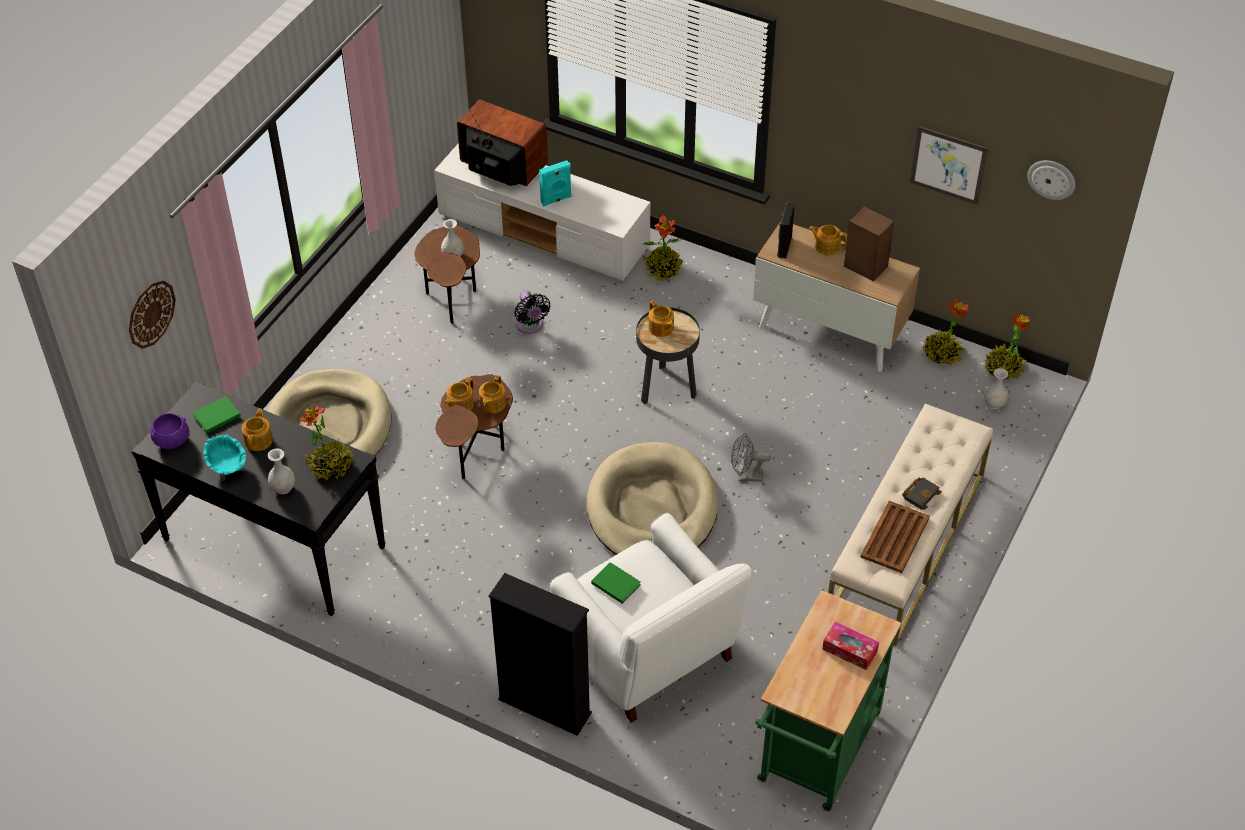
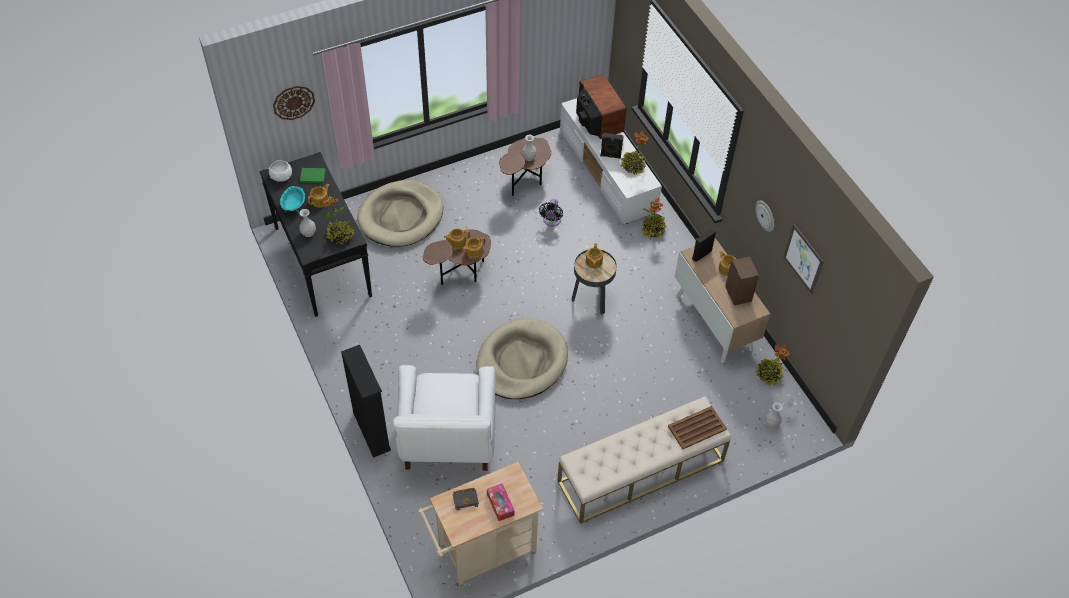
camera: 35 degrees right, 5 degrees up
(171, 440) = (281, 176): purple bowl -> white bowl
(556, 200) = (610, 156): turquoise speaker -> black speaker
(615, 583) = (437, 388): green book -> none
(746, 476) = (588, 375): grey fan -> none
(816, 755) = (481, 552): green cart -> beige cart
(894, 538) = (610, 461): brown tray -> brown tray (696, 428)
(920, 494) = (649, 446): black book -> black book (466, 499)
(1003, 369) = (797, 406): potted plant -> potted plant (632, 166)
(1051, 179) = (849, 303): wall clock -> wall clock (765, 215)

